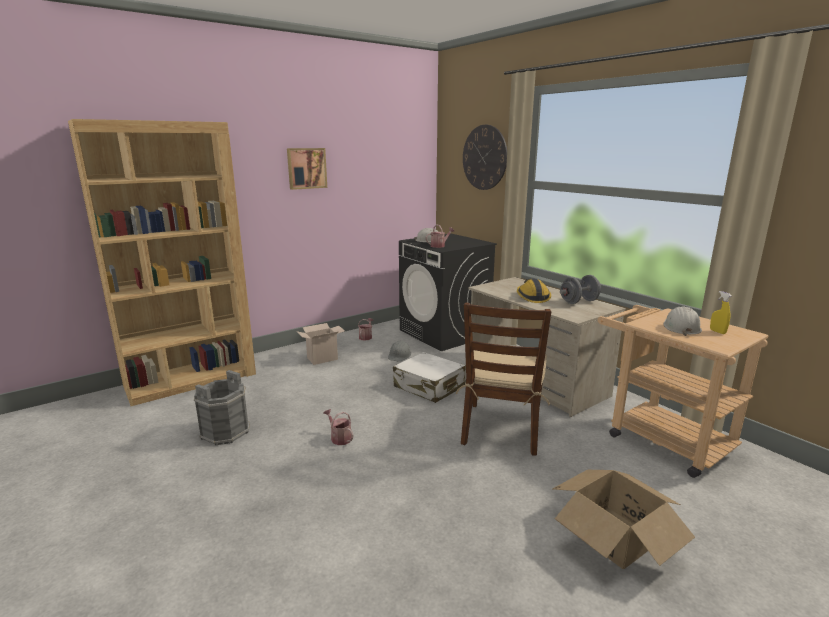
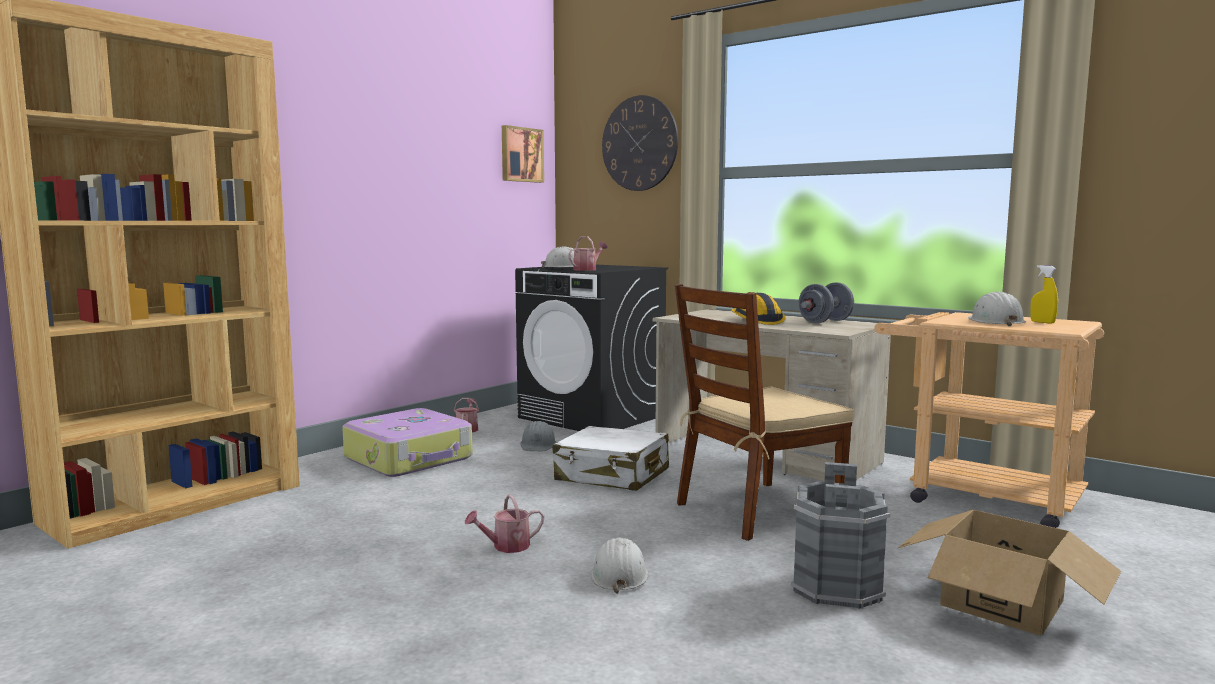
camera: 15 degrees left, 10 degrees down
(225, 432) = (290, 562): grey bucket -> grey bucket (837, 587)
(306, 168) = (371, 146): picture -> picture (521, 155)
(323, 358) = (410, 458): cardboard box -> suitcase
(339, 437) = (506, 546): watering can -> watering can turned 60 degrees counterclockwise
(389, 470) = (619, 574): none -> white hard hat
(501, 428) = (757, 510): brown chair -> brown chair turned 60 degrees clockwise

